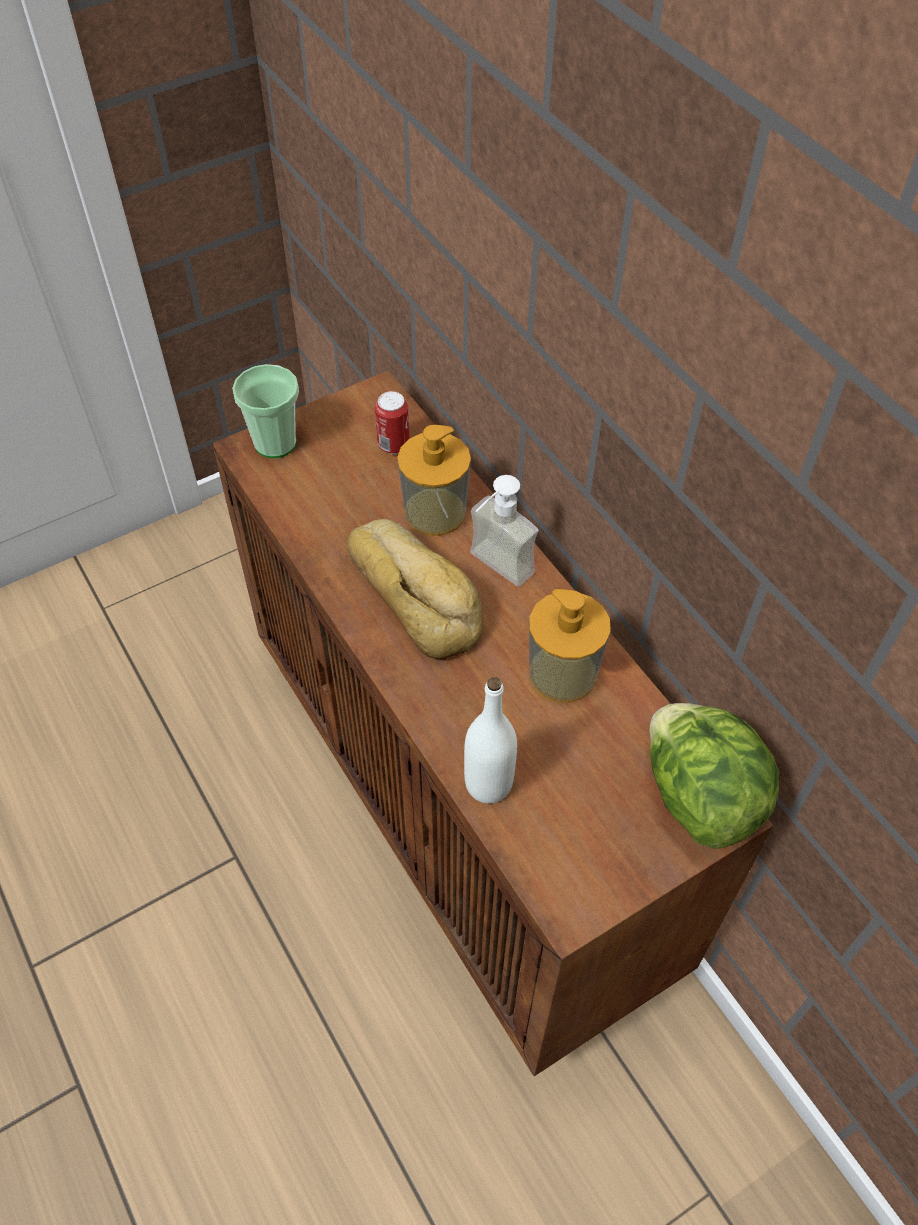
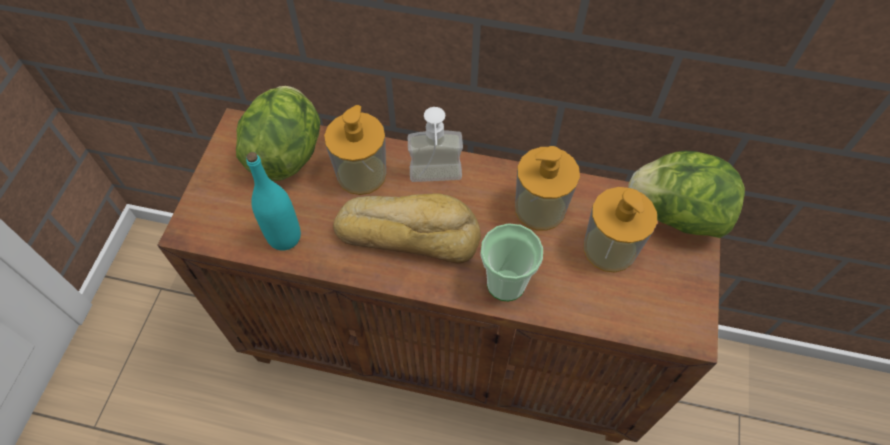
camera: 45 degrees left, 5 degrees up
(275, 443) = (204, 211): cup -> cup (506, 283)
(311, 513) = (284, 237): none -> turquoise bottle
(393, 445) = (287, 152): can -> lettuce
(488, 784) = (576, 305): white bottle -> none
(585, 766) = (609, 248): none -> soap dispenser

